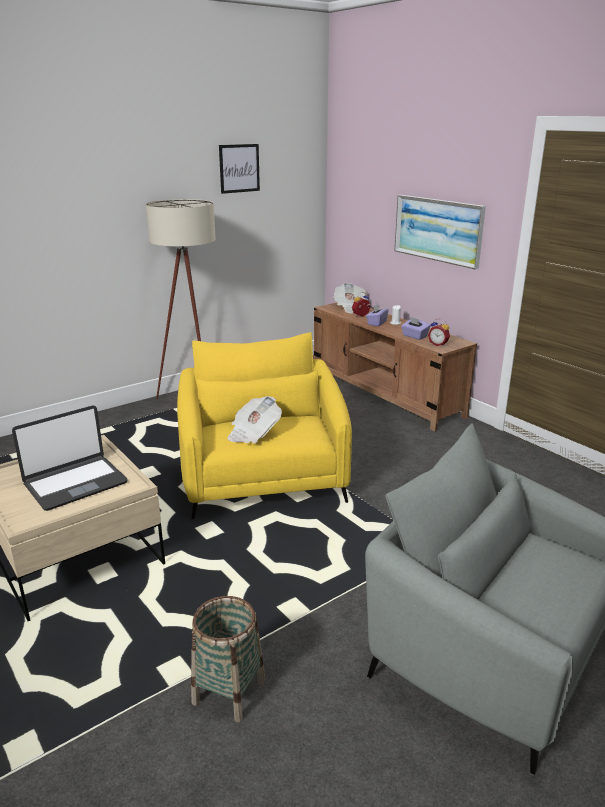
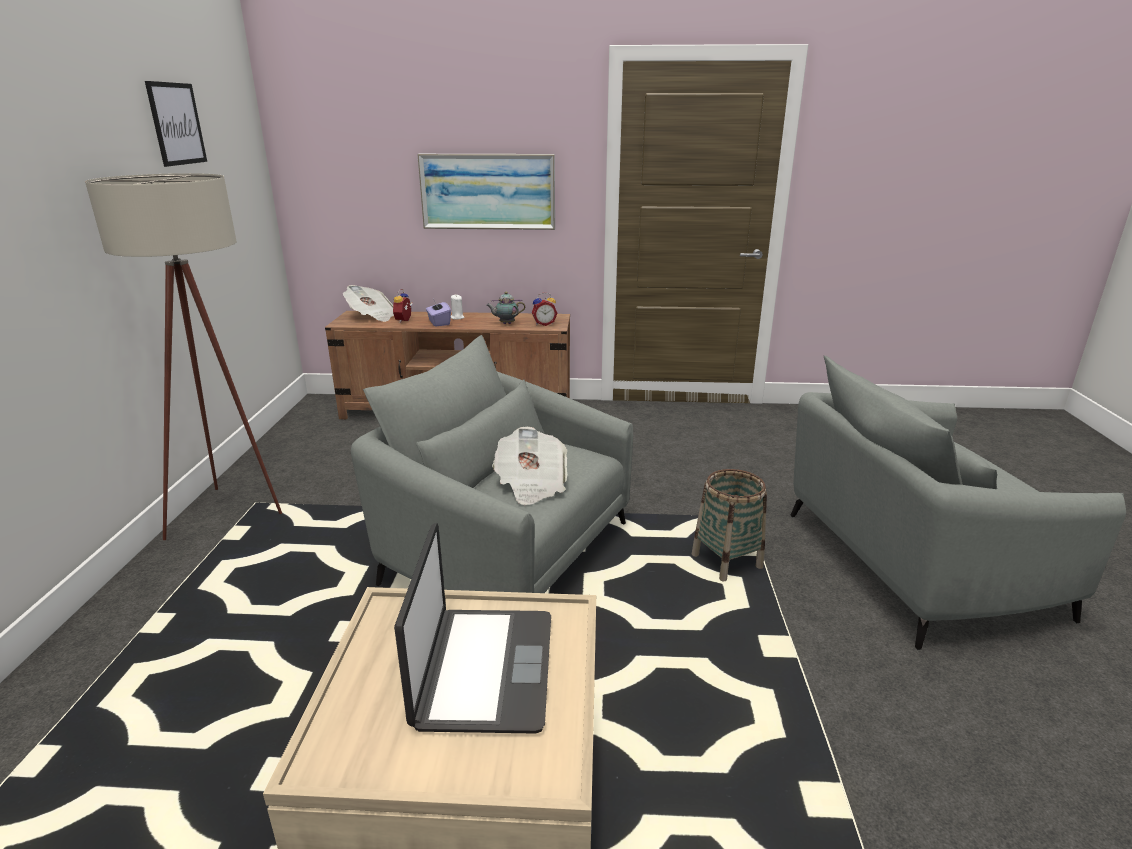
camera: 50 degrees left, 0 degrees up
(228, 692) = (889, 766): basket -> basket (726, 562)
(264, 479) = (507, 551): yellow armchair -> grey armchair
(414, 336) = (506, 324): purple tissue box -> teapot

